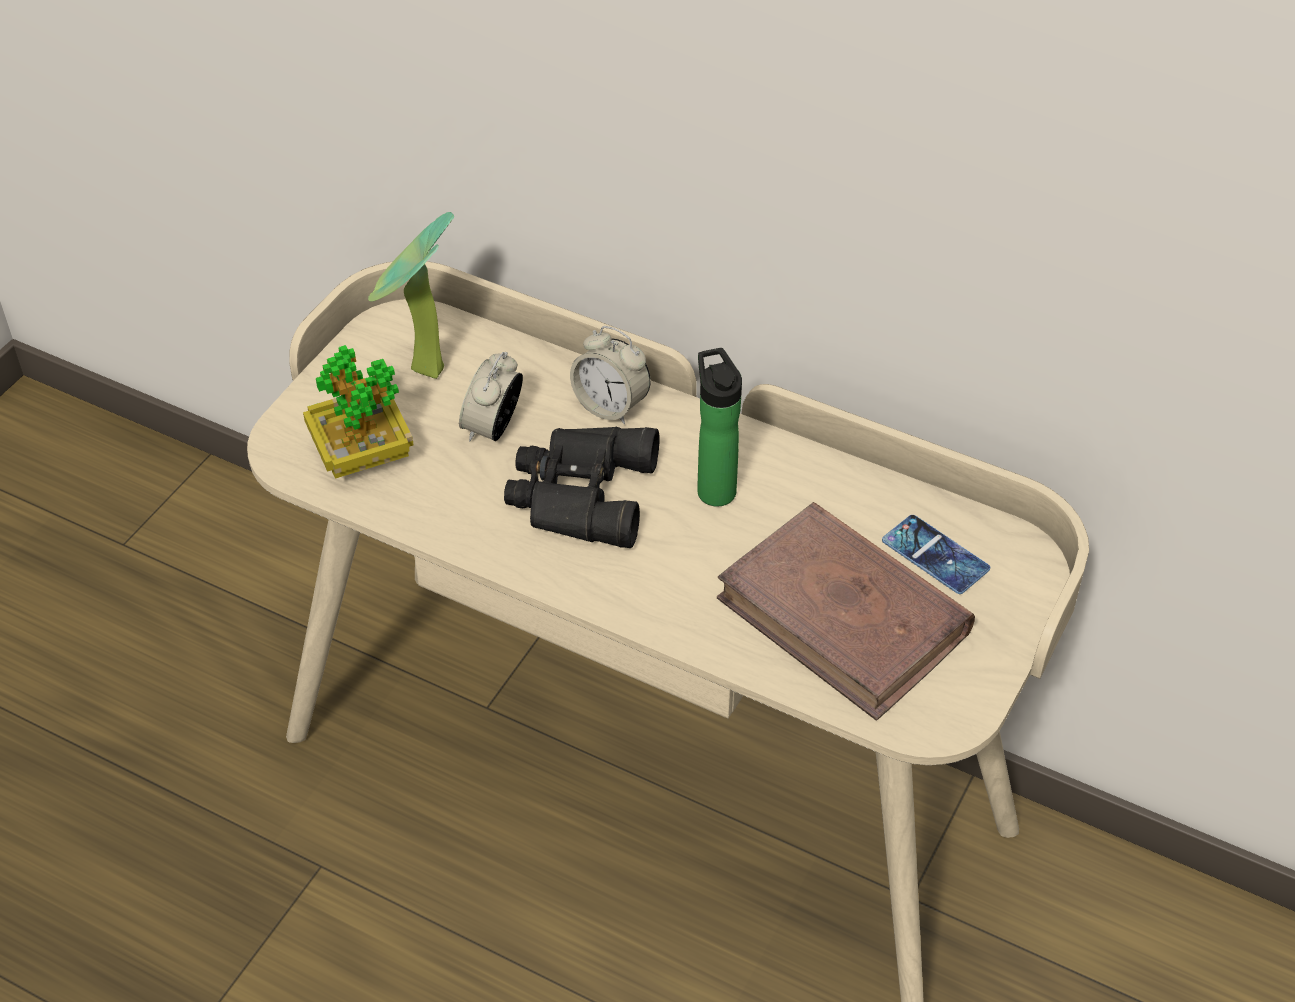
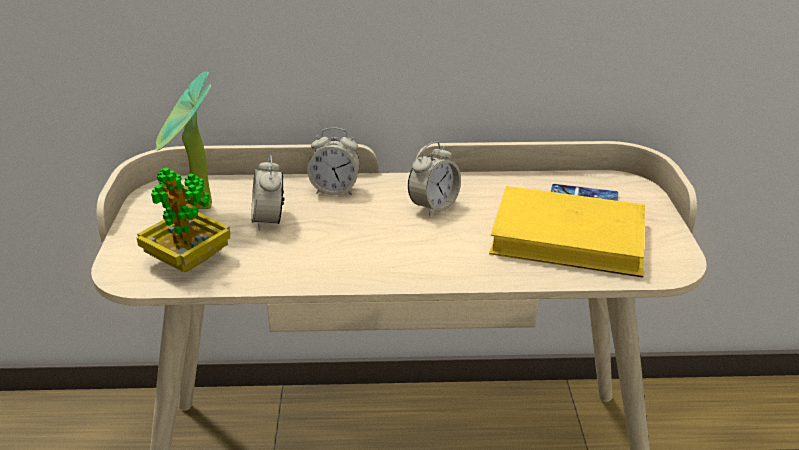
camera: 30 degrees left, 15 degrees down
(578, 494) = (355, 234): black binoculars -> none
(714, 488) = (433, 206): bottle -> alarm clock
(844, 617) = (569, 238): brown book -> yellow book

